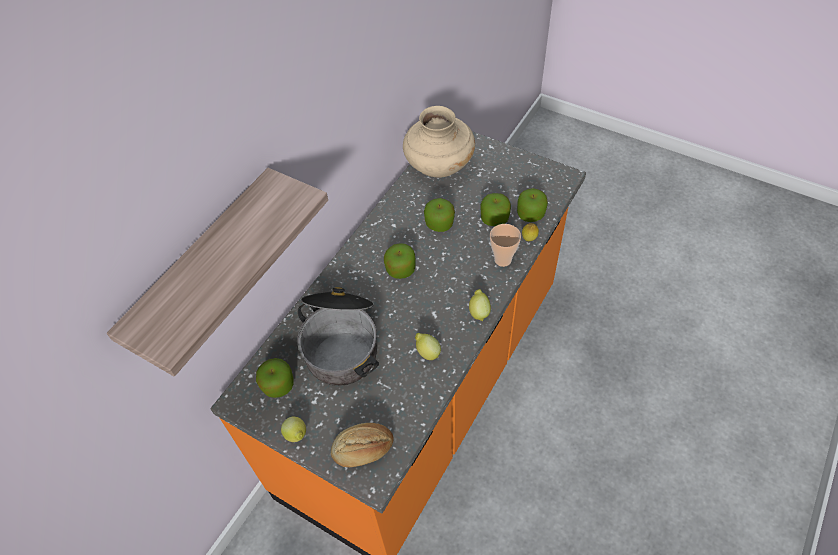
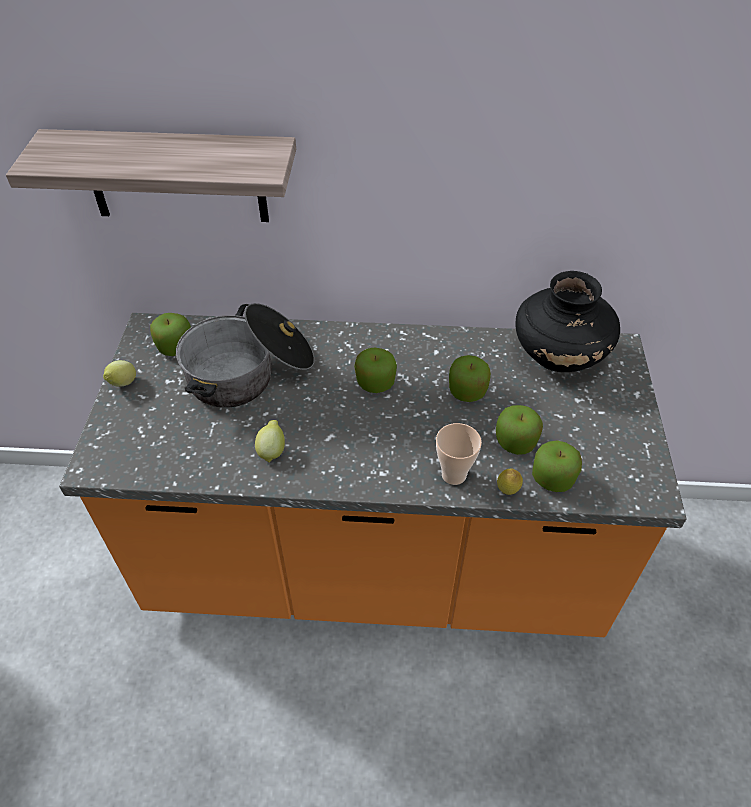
camera: 60 degrees right, 5 degrees down
(363, 450) = (123, 444): bread -> none
(438, 166) = (558, 356): beige vase -> black vase
(479, 312) = (357, 479): lemon -> none

